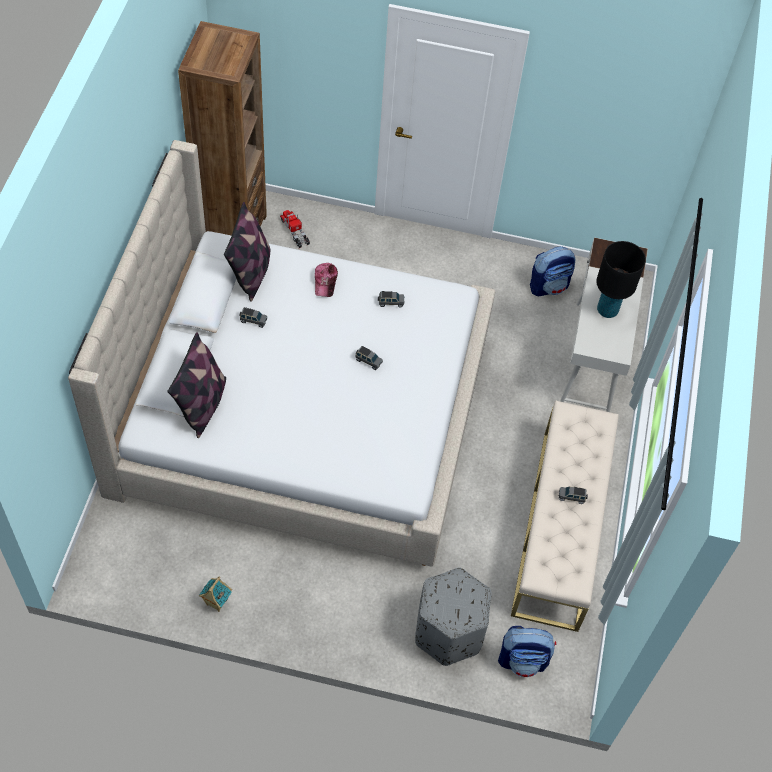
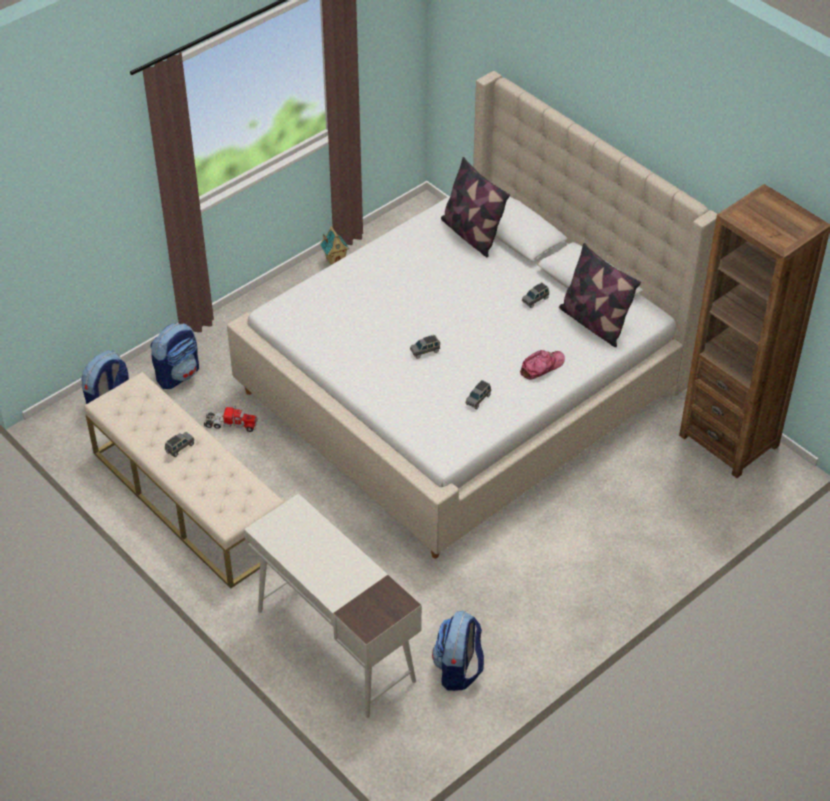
camera: 130 degrees right, 10 degrees down
(295, 231) = (697, 490): toy truck -> toy truck (230, 424)
(325, 282) = (541, 367): cap -> cap turned 105 degrees clockwise
(448, 632) = (178, 374): grey ottoman -> backpack
(607, 310) = (320, 552): black table lamp -> none

